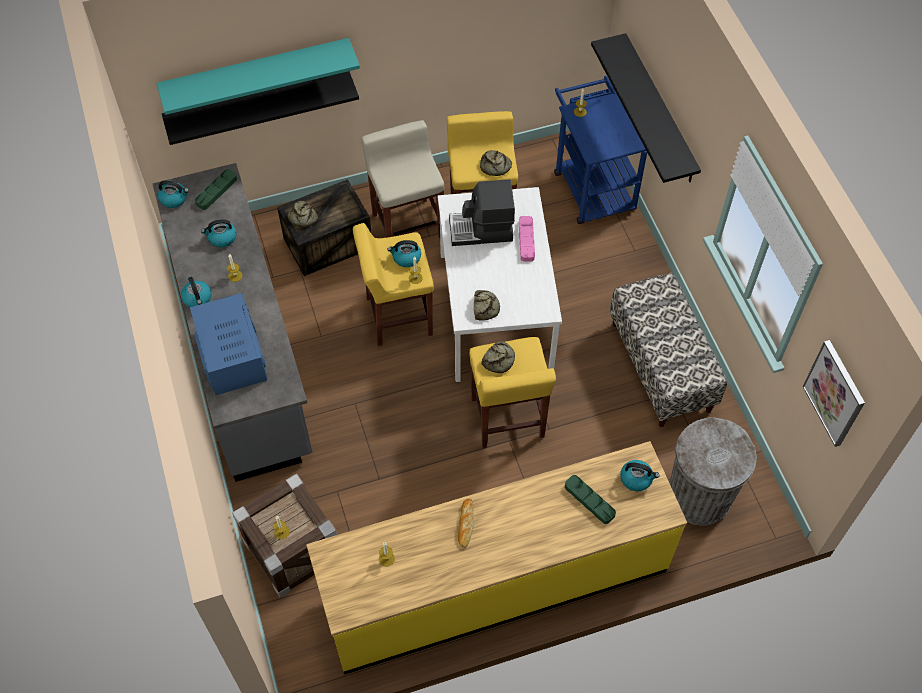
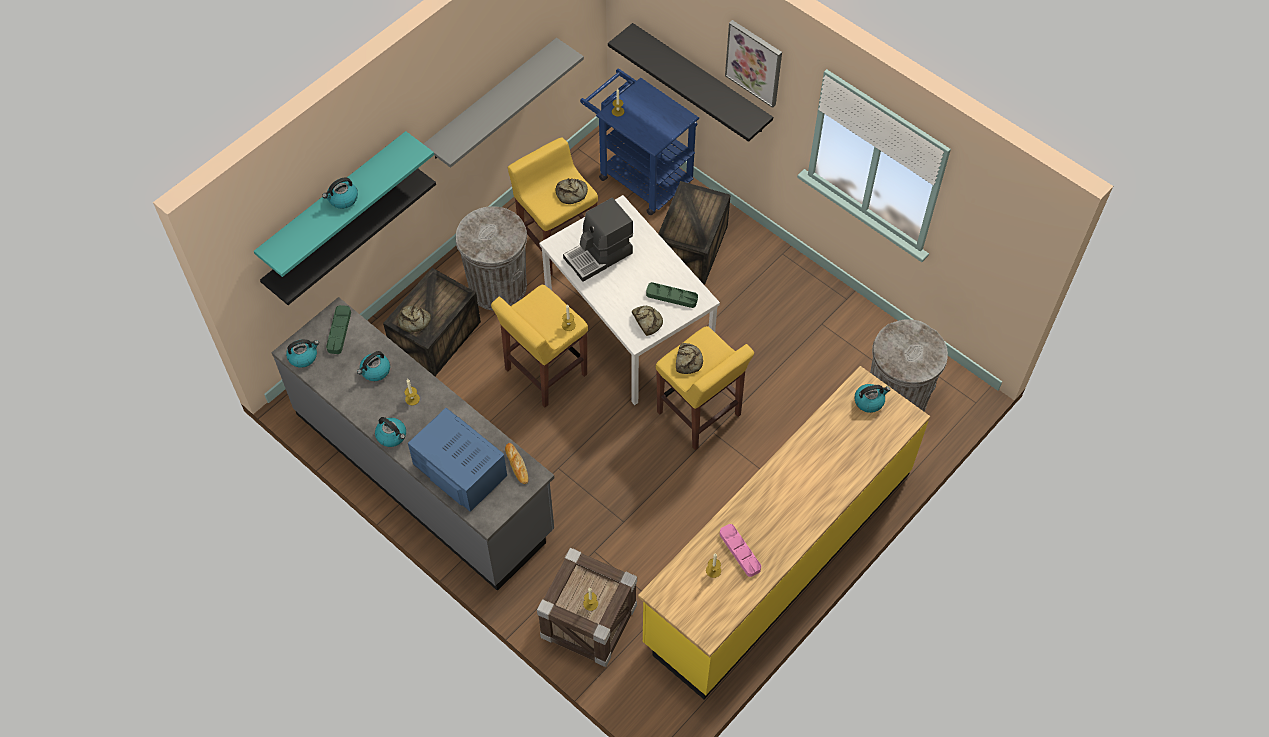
camera: 30 degrees left, 0 degrees up
(406, 258) = (548, 311): kettle -> kettle (342, 199)
(407, 224) = (498, 286): beige stool -> grey trash can
(457, 49) = (492, 100): none -> grey shelf
(465, 524) = (758, 508): bread -> bread (516, 465)
(526, 240) = (644, 246): pink tray -> pink tray (740, 551)
(589, 500) = (844, 438): green tray -> green tray (671, 297)
(596, 270) = (691, 249): none -> crate
(661, 366) = (798, 306): bench -> none
(835, 393) = (997, 251): picture -> picture (754, 63)

